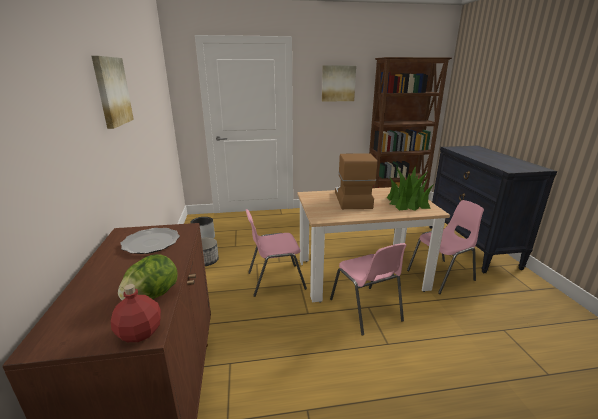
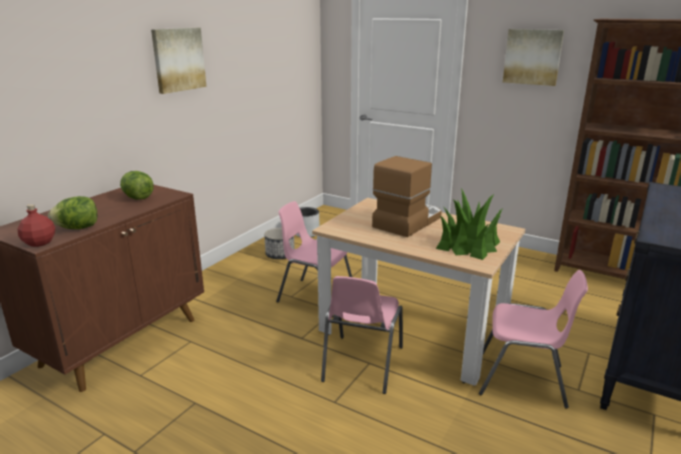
camera: 40 degrees right, 0 degrees up
(151, 243) = (138, 198): plate -> lettuce

